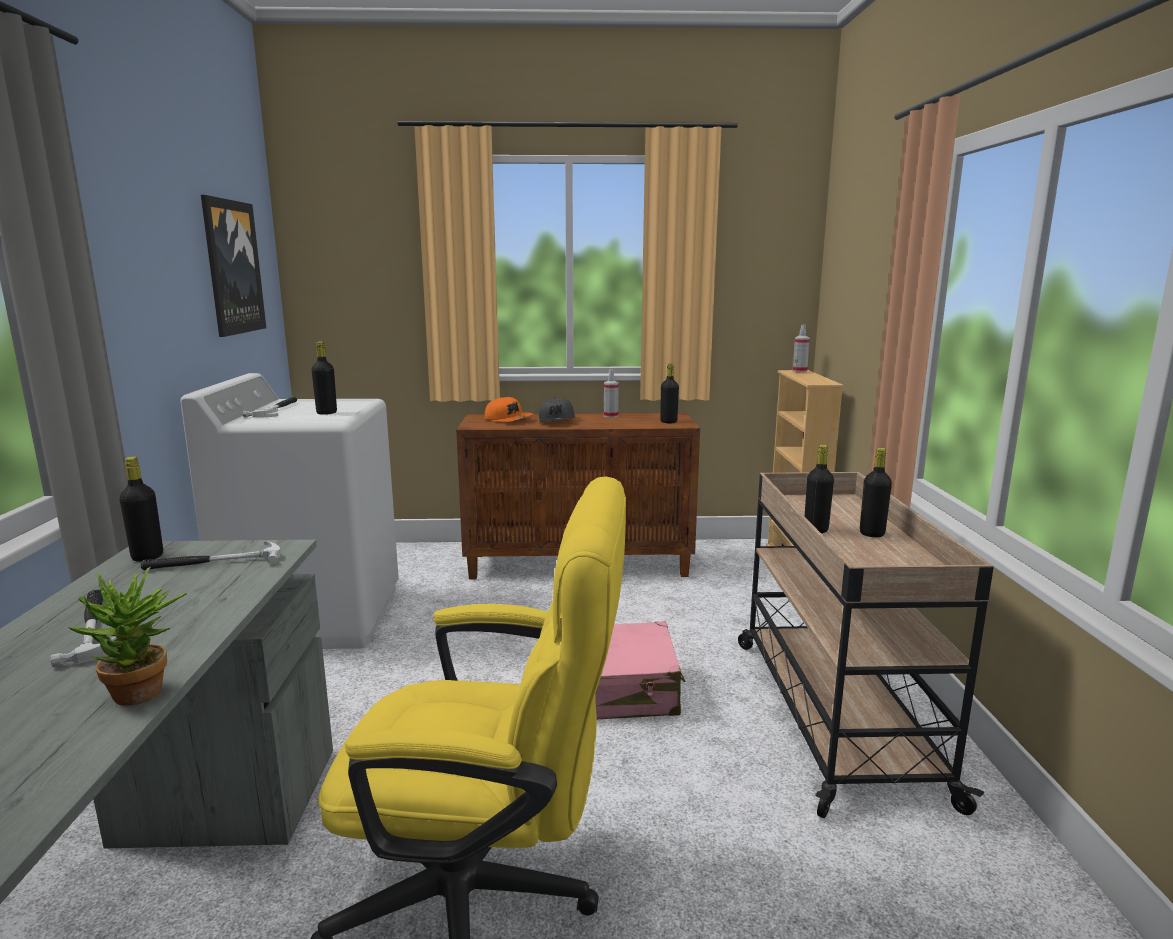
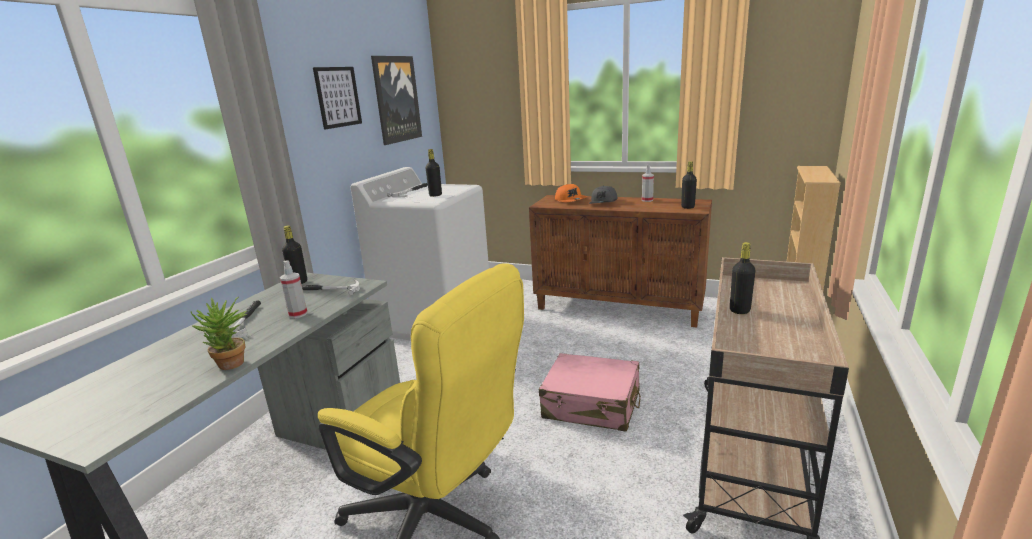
camera: 25 degrees right, 5 degrees up
(159, 253) = (338, 97): none -> picture
(799, 371) = (815, 167): spray bottle -> spray bottle (298, 314)
(872, 533) = (787, 319): black bottle -> none

